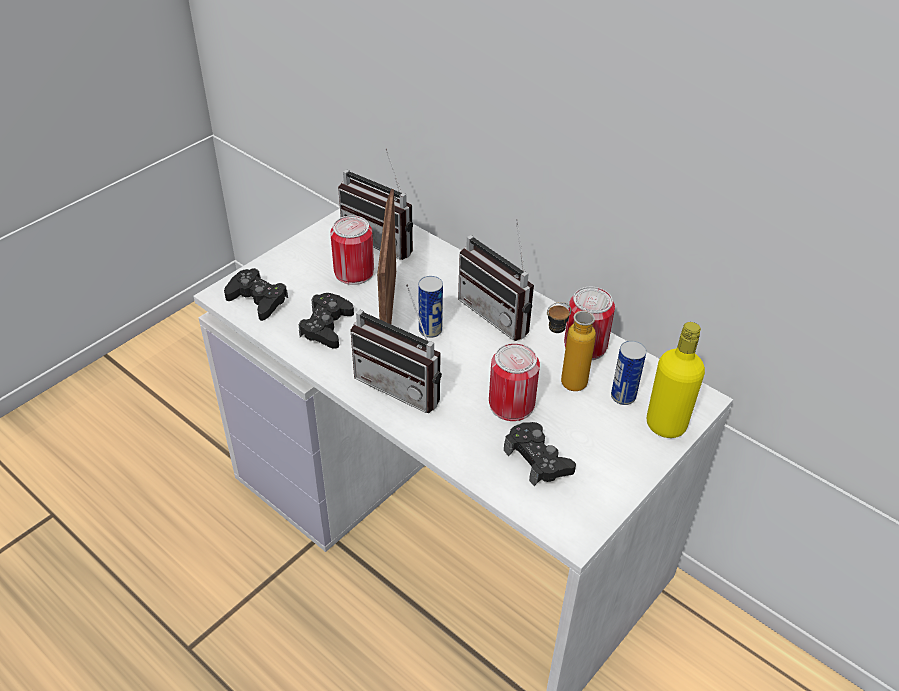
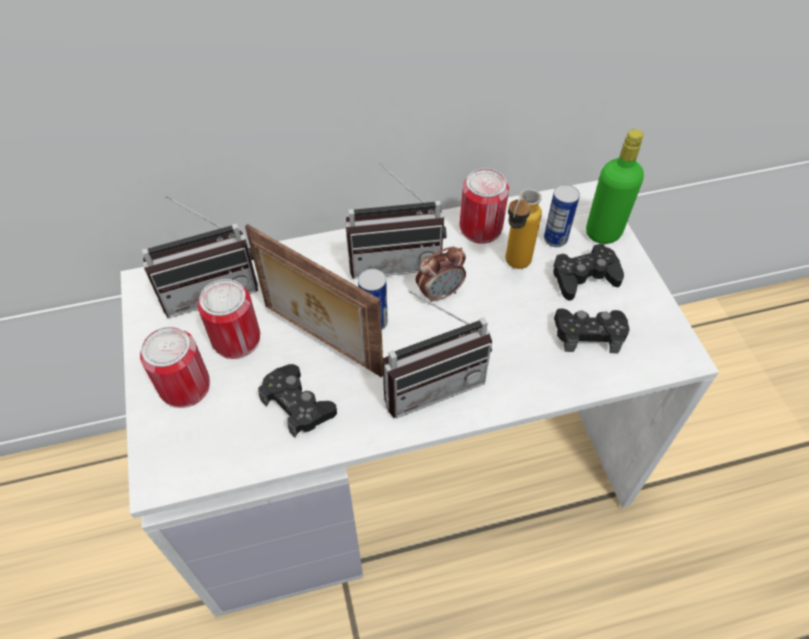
camera: 55 degrees left, 10 degrees up
(257, 300) = (199, 449): black game controller -> black game controller (584, 277)
(492, 352) = (440, 293): none -> alarm clock
(511, 404) = (513, 315): can -> can (185, 386)
(665, 425) = (603, 232): yellow bottle -> green bottle

